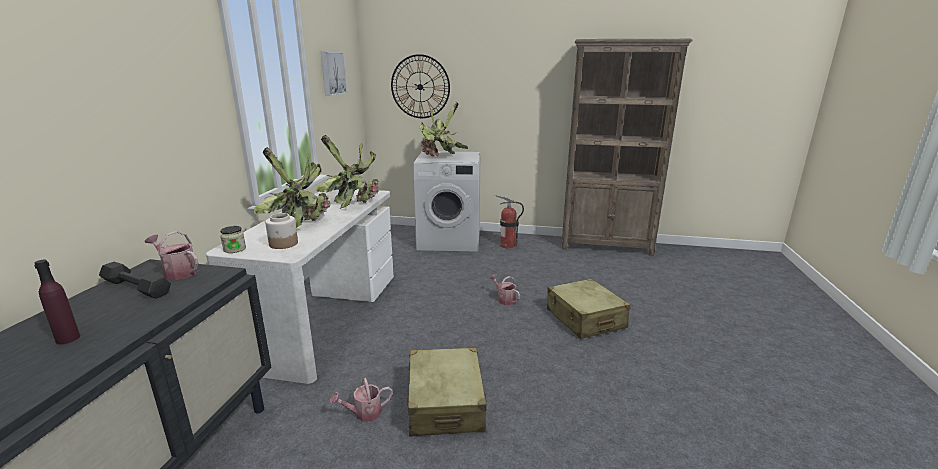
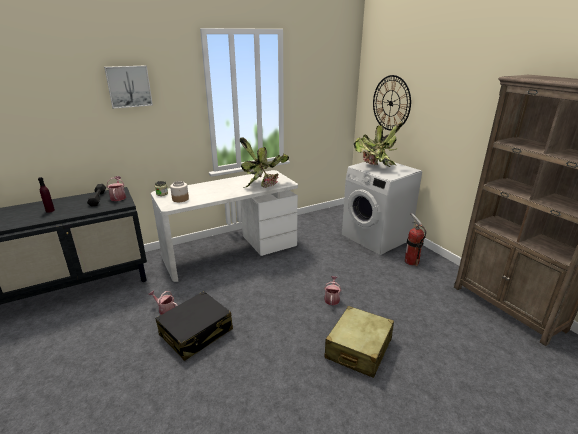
camera: 50 degrees right, 5 degrees up
(301, 220) = (216, 188): potted plant -> none
(332, 73) = (316, 87): picture -> picture (129, 86)
(445, 403) = (196, 332): beige suitcase -> black suitcase

